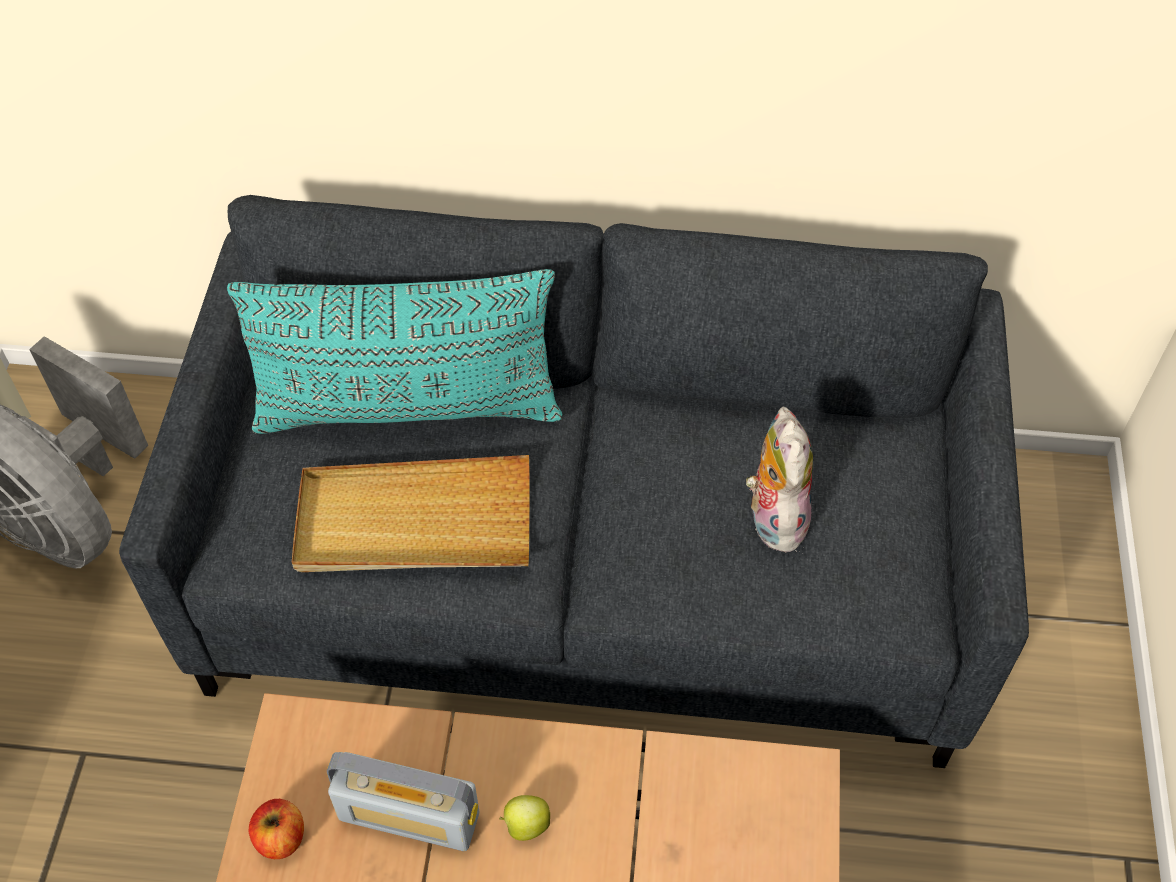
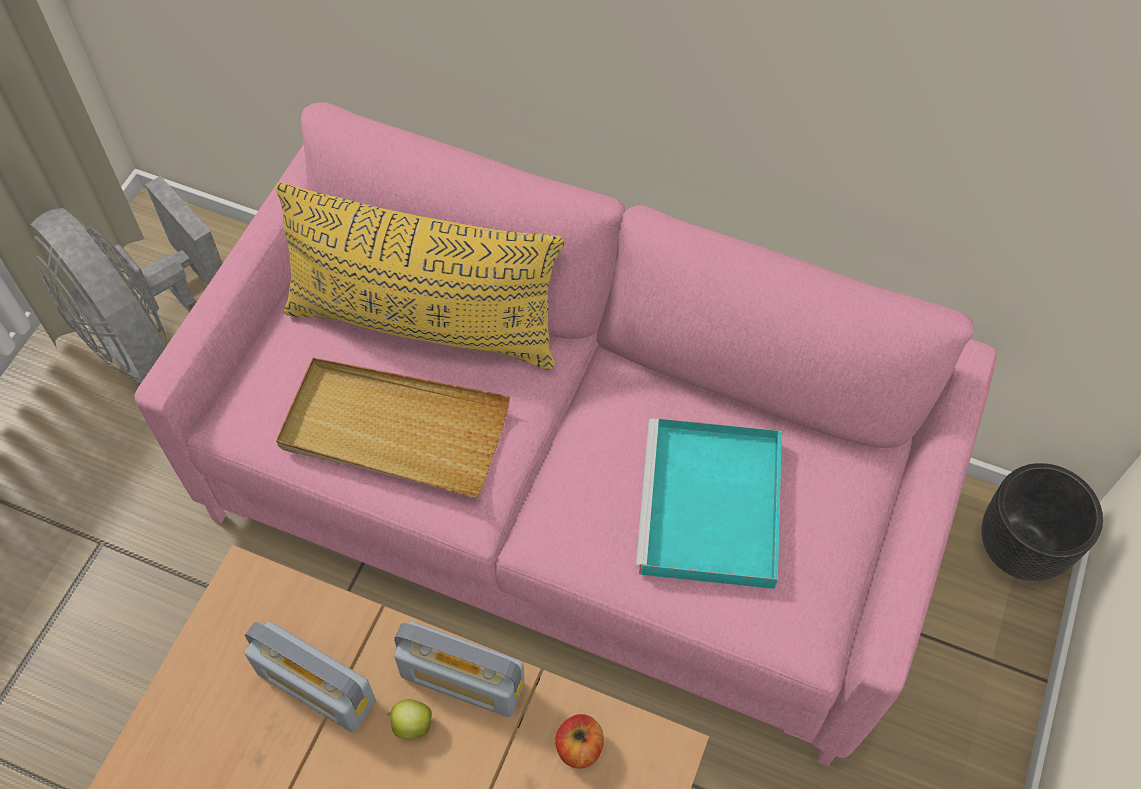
camera: 15 degrees right, 5 degrees up
(280, 838) = (205, 675): apple -> apple (579, 747)
(408, 408) = (424, 324): turquoise pillow -> yellow pillow
(565, 764) = (462, 680): none -> radio
(589, 571) = (569, 497): grey sofa -> pink sofa
(773, 517) = (711, 509): plush toy -> turquoise tray
(1057, 504) = (1019, 548): none -> black planter

